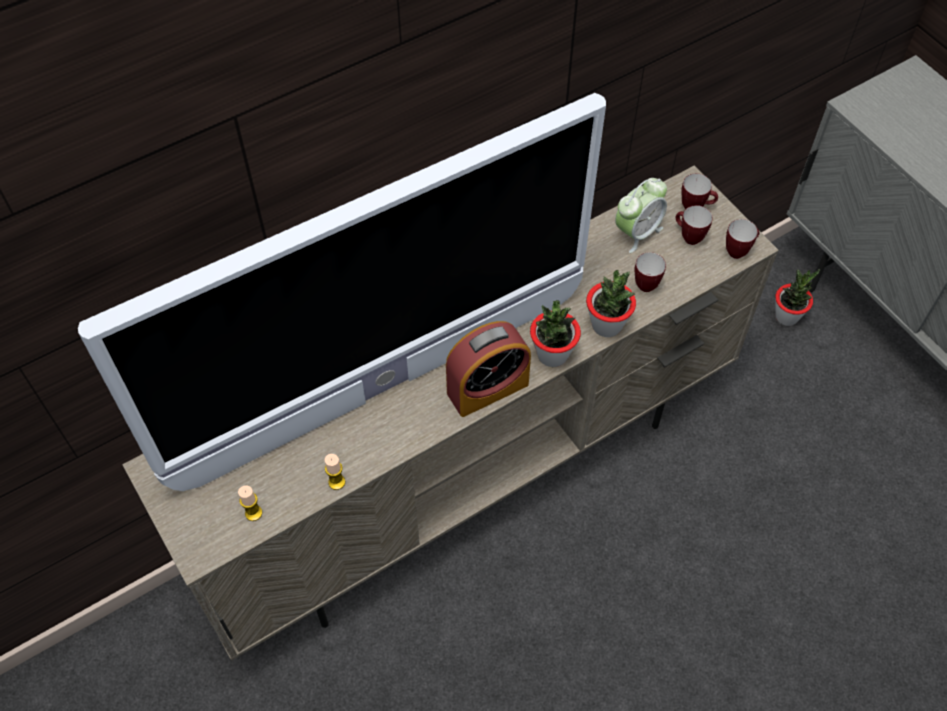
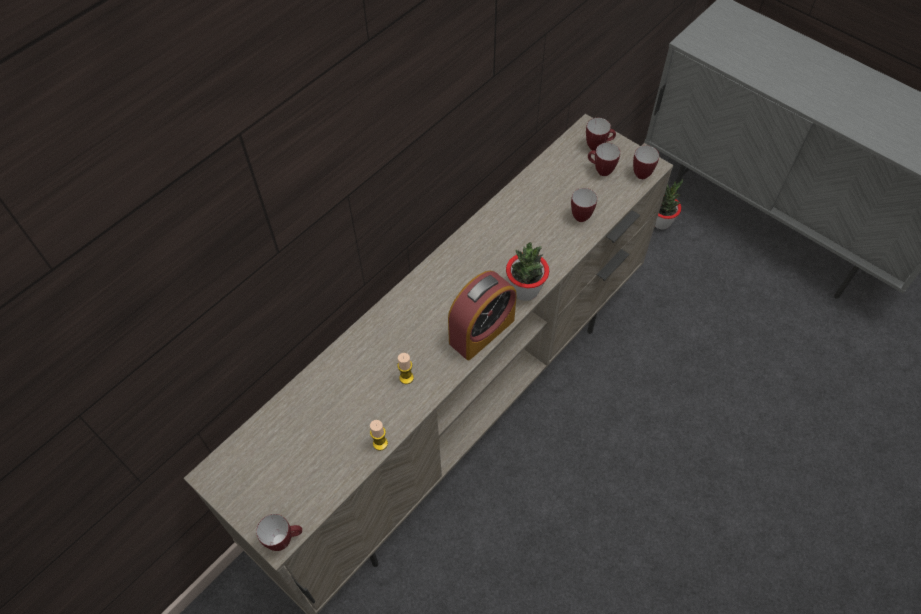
camera: 15 degrees left, 0 degrees up
(205, 556) = (284, 539): none -> mug
(253, 513) = (316, 489): candle -> candle (406, 378)
(383, 387) = (394, 352): television -> none
(607, 325) = (561, 256): potted plant -> none
(637, 232) = (559, 176): alarm clock -> none

